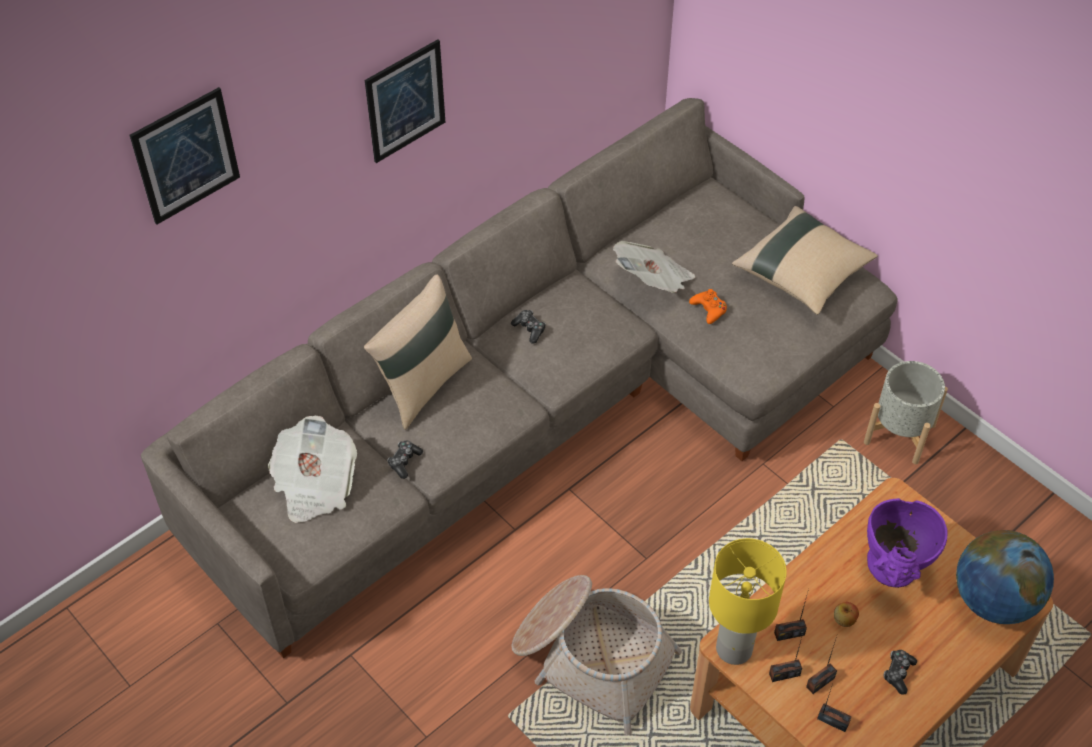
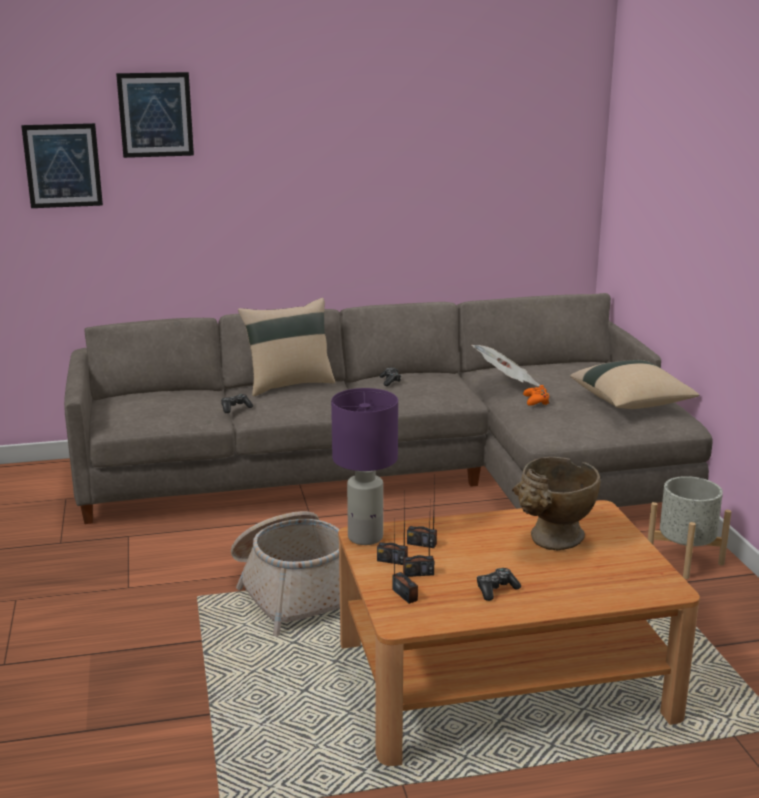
camera: 30 degrees right, 30 degrees down
(314, 485) = (164, 400): newspaper -> none
(405, 101) = (339, 169): picture -> picture (62, 165)
(734, 648) = (366, 537): yellow table lamp -> purple table lamp
(844, 620) = (478, 551): apple -> none
(893, 573) = (552, 542): purple vase -> beige vase
(993, 600) = (635, 581): globe -> none

